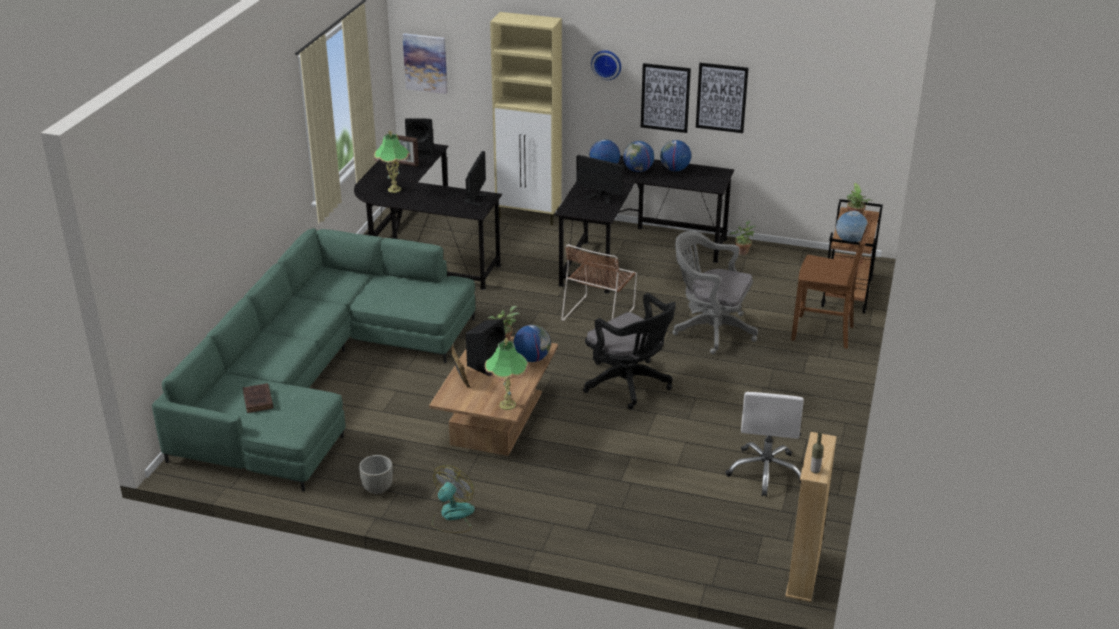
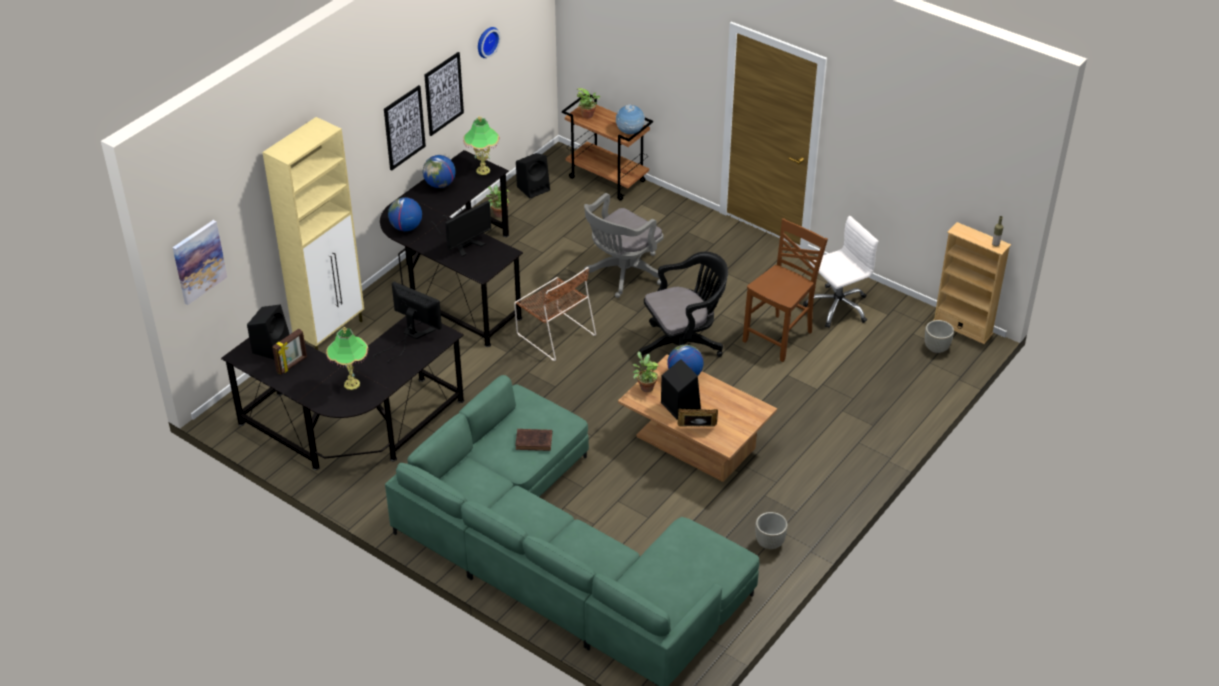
camera: 70 degrees left, 10 degrees up
(258, 401) = (672, 575): brown book -> brown book (535, 441)
(452, 516) = (826, 501): fan -> none
(507, 405) = (751, 407): table lamp -> table lamp (483, 170)
(606, 64) = (356, 132): wall clock -> wall clock (486, 41)
(638, 170) = (425, 207): globe -> none
(749, 558) = (936, 348): none -> grey planter
(765, 471) = (837, 307): white office chair -> white office chair turned 60 degrees counterclockwise
(796, 260) = (534, 188): none -> black speaker
(824, 333) = (661, 213): brown chair -> brown chair (780, 337)

